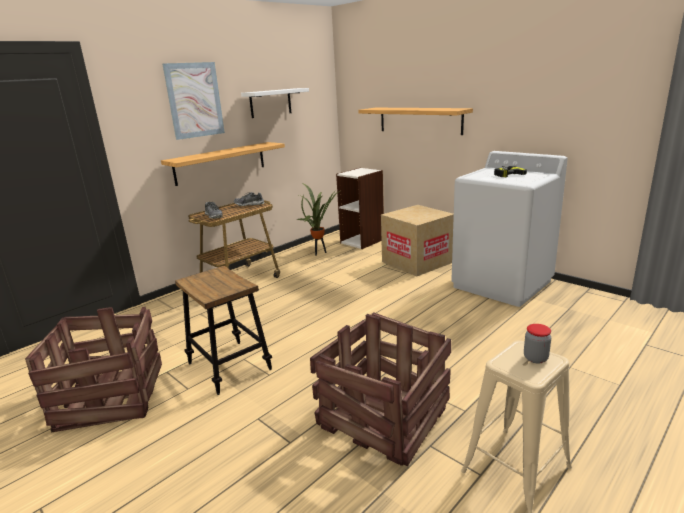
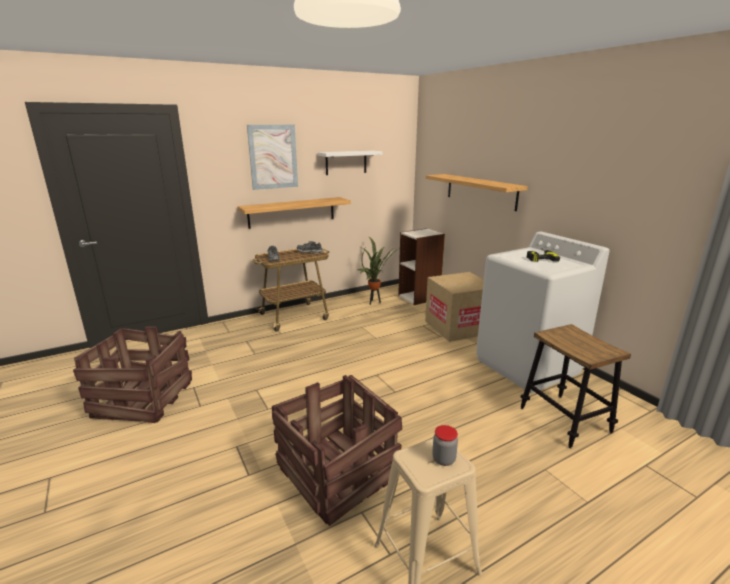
camera: 15 degrees right, 0 degrees up
(229, 366) = (241, 394): stool -> stool (564, 420)

